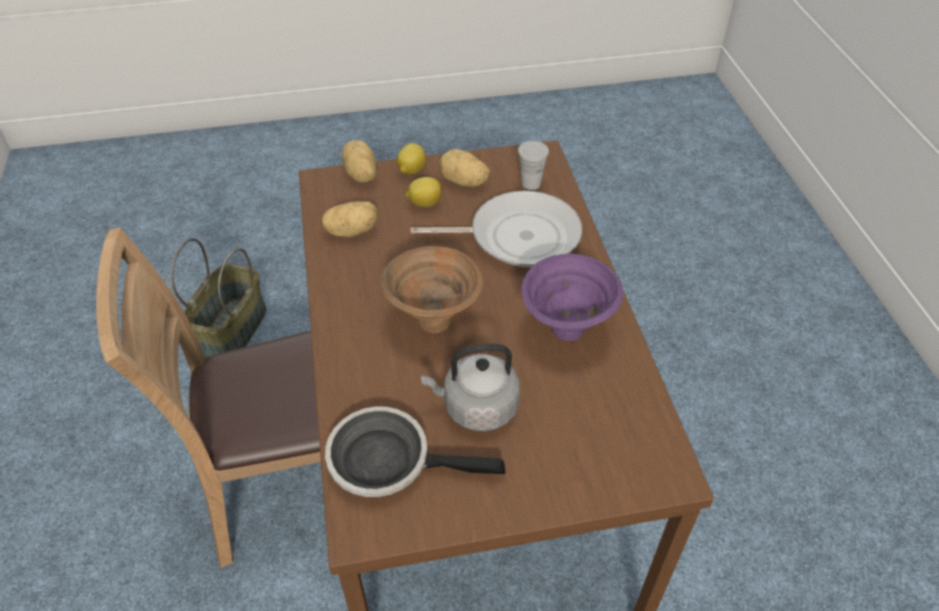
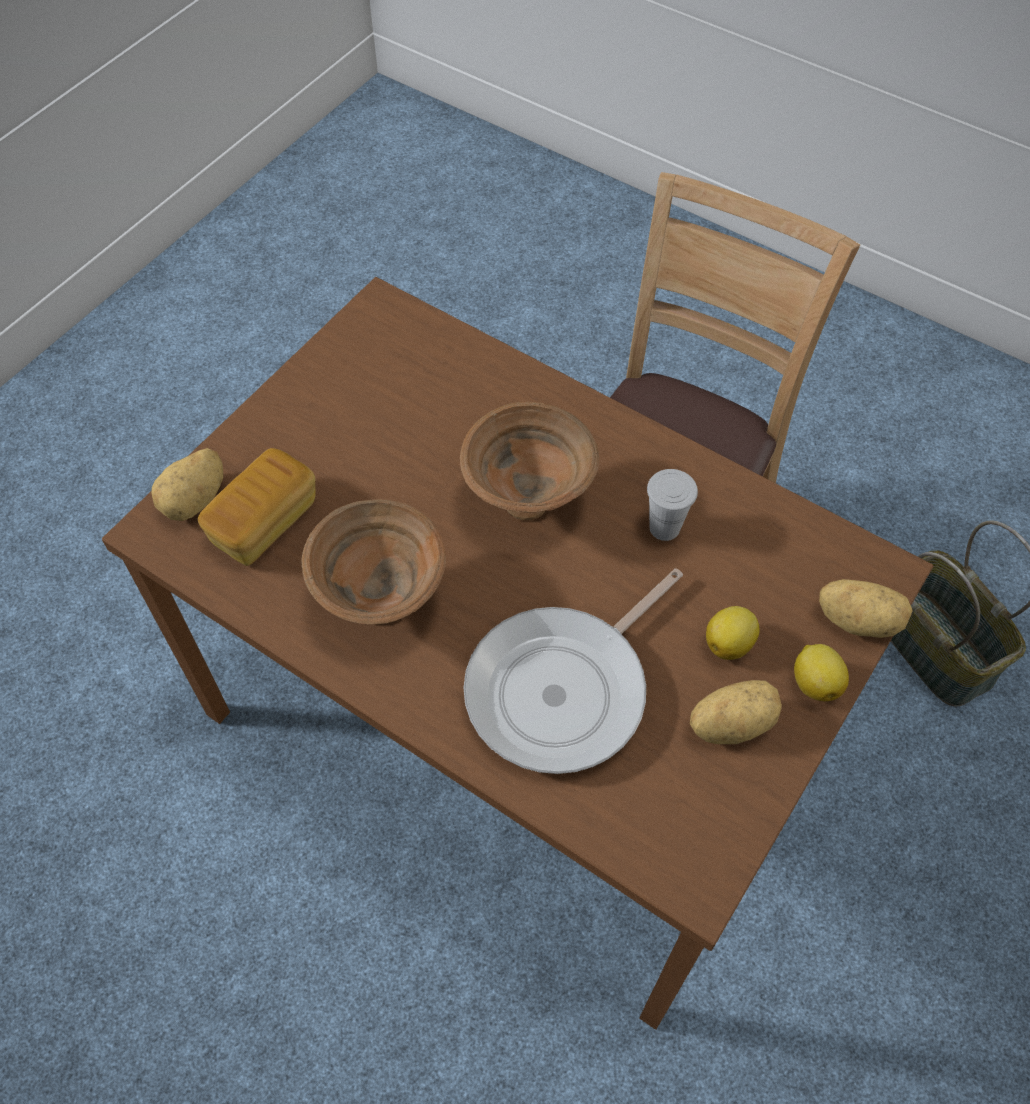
camera: 135 degrees right, 10 degrees up
(352, 231) = (748, 535): potato -> potato (196, 500)
(388, 461) = (415, 361): frying pan -> none
(476, 407) = (390, 454): grey kettle -> none
(531, 184) = (647, 800): white cup -> white cup (664, 528)
(566, 331) = (381, 601): purple bowl -> brown bowl
(595, 424) = (264, 522): none -> bread

